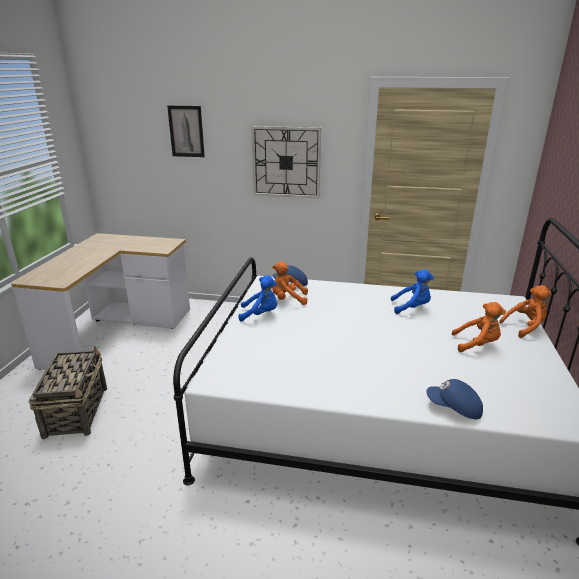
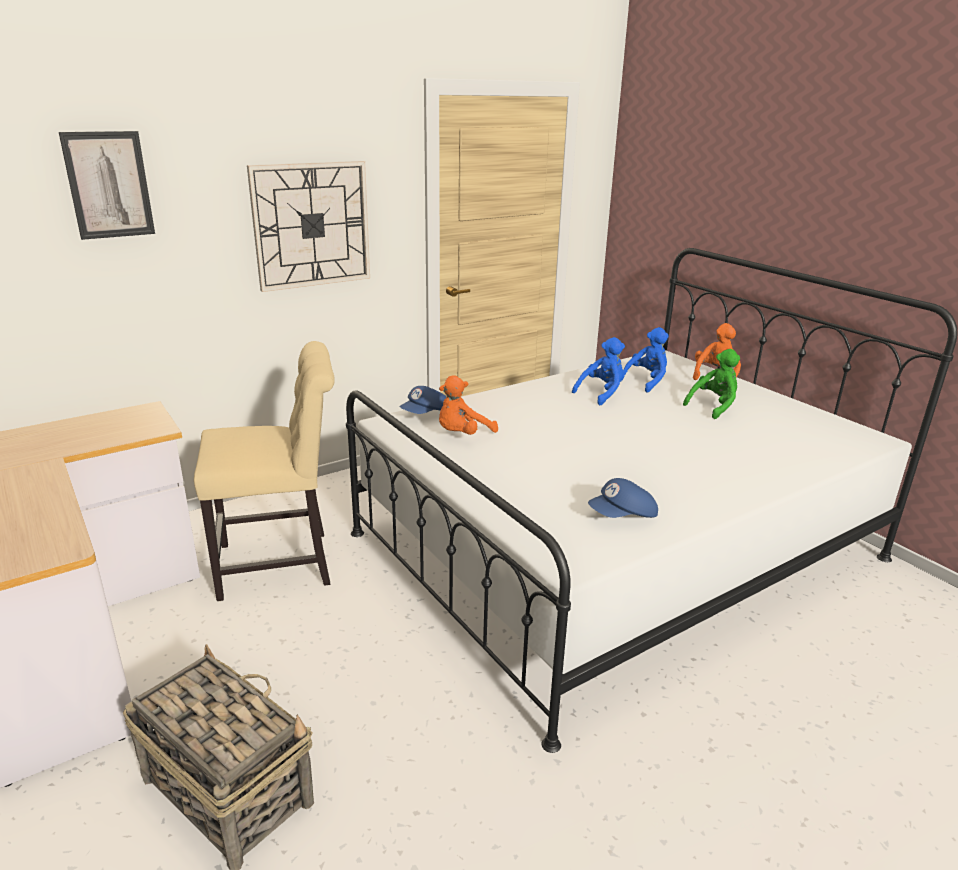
camera: 45 degrees left, 0 degrees up
(209, 338) = (282, 564): none -> beige chair
(260, 314) = (467, 464): blue plush toy -> blue plush toy (646, 381)
(454, 408) = (800, 468): blue cap -> blue cap (623, 516)
(477, 344) = (713, 406): orange plush toy -> green plush toy

